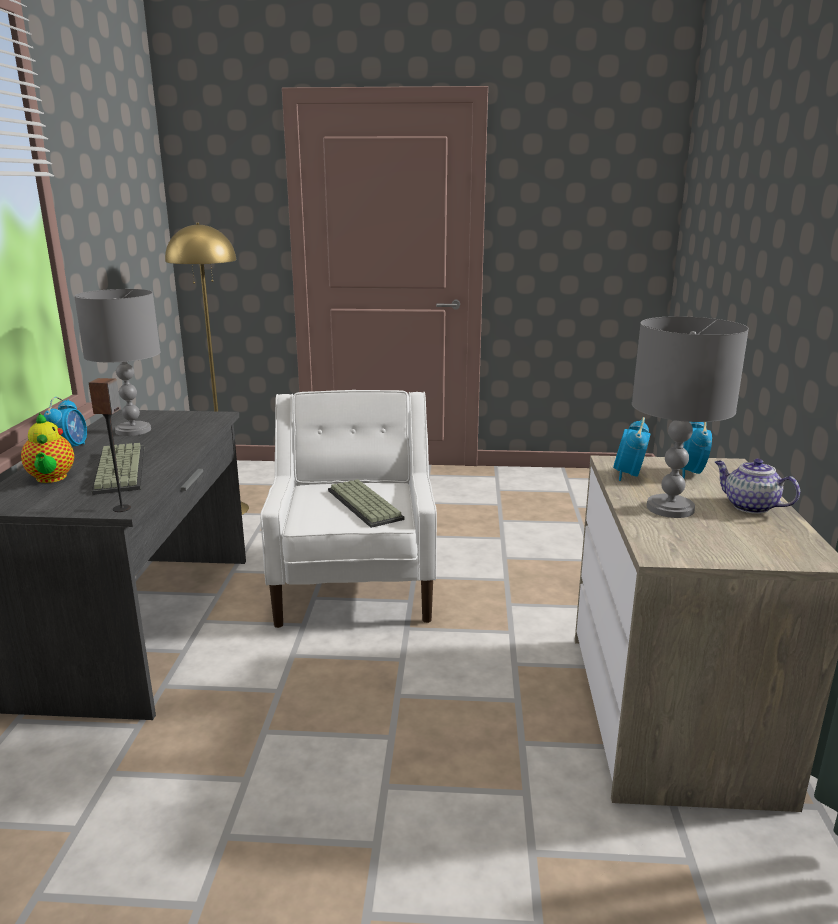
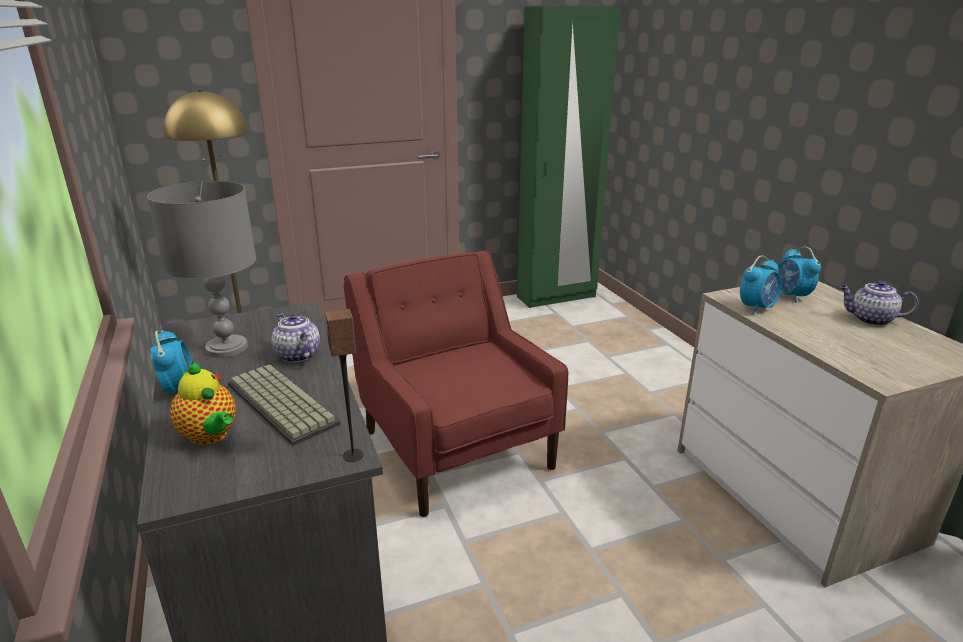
camera: 25 degrees left, 5 degrees up
(173, 443) = (297, 355): none -> teapot
(355, 583) = (455, 447): white armchair -> red armchair
(366, 504) = (482, 373): keyboard -> none
(586, 477) = (556, 297): none -> green wardrobe
(628, 475) = (757, 308): alarm clock -> alarm clock turned 120 degrees counterclockwise
(669, 508) = (826, 334): grey table lamp -> none

